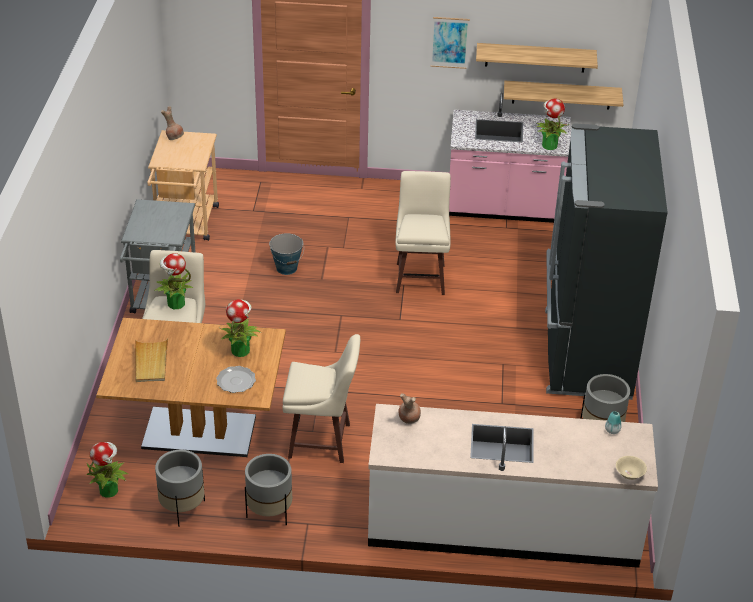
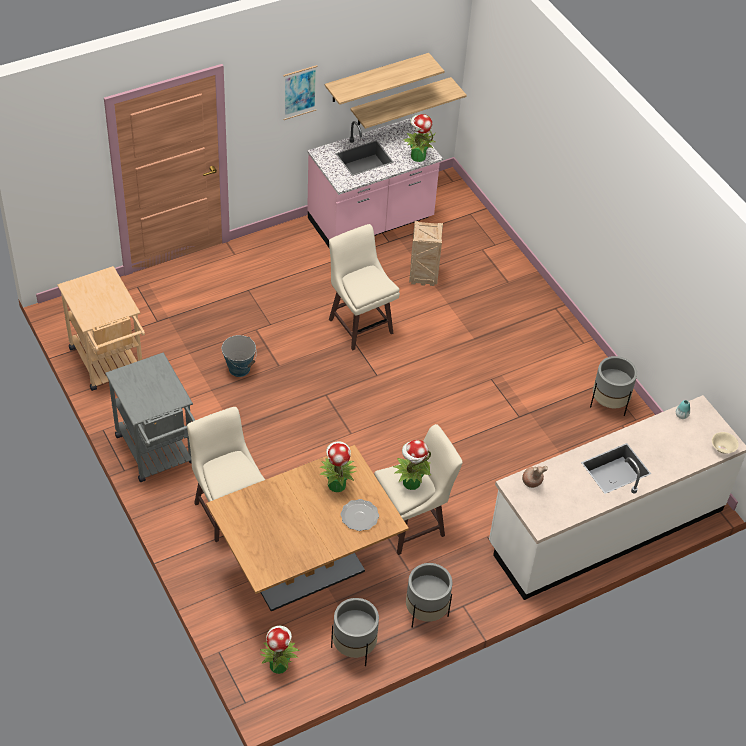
camera: 35 degrees left, 10 degrees up
(151, 362) = (272, 535): beige tray -> none
(174, 137) = (78, 287): brown vase -> none
(175, 303) = (229, 463): potted plant -> potted plant (411, 483)
(514, 264) = (424, 276): none -> crate
(584, 354) = (544, 339): black fridge -> none

